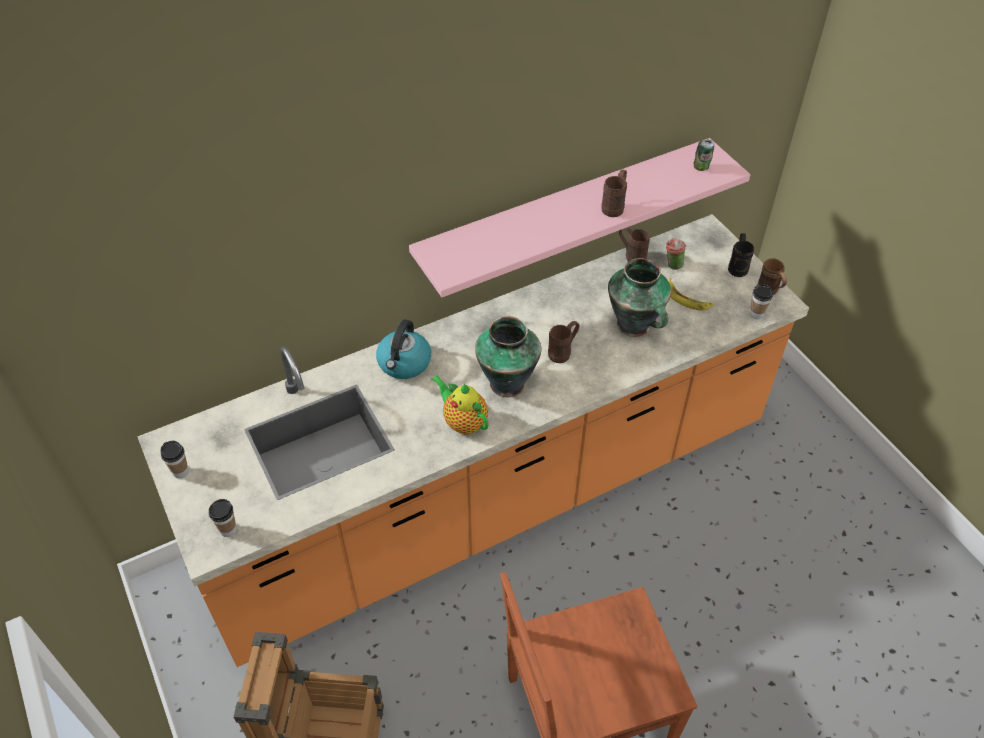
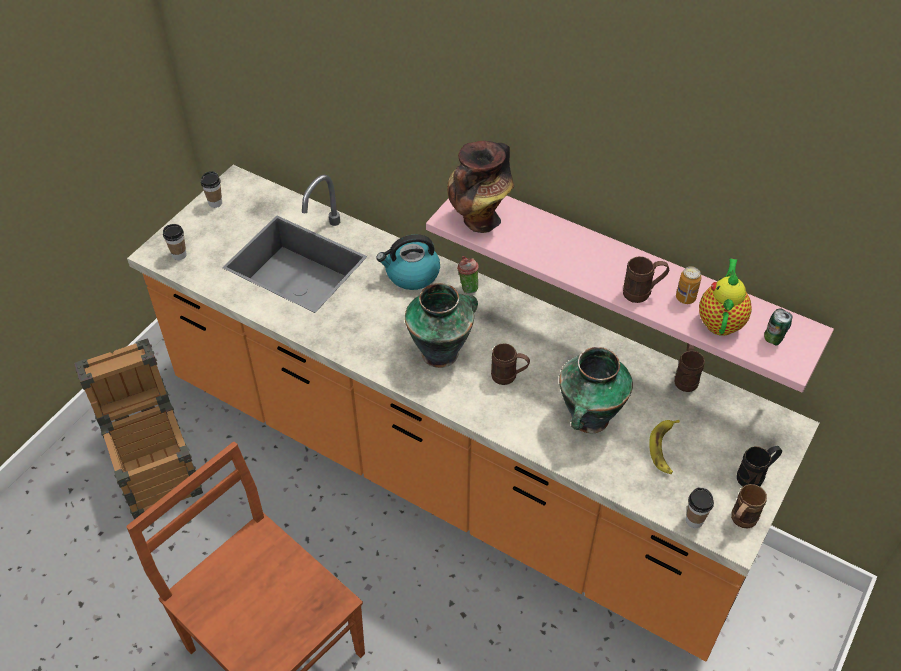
camera: 60 degrees right, 0 degrees up
(463, 422) = (374, 343): teapot -> teapot (720, 320)
(466, 257) = (480, 220): none -> vase
(634, 188) = (685, 298): none -> can
(672, 266) = (702, 417): cup -> cup (467, 287)

